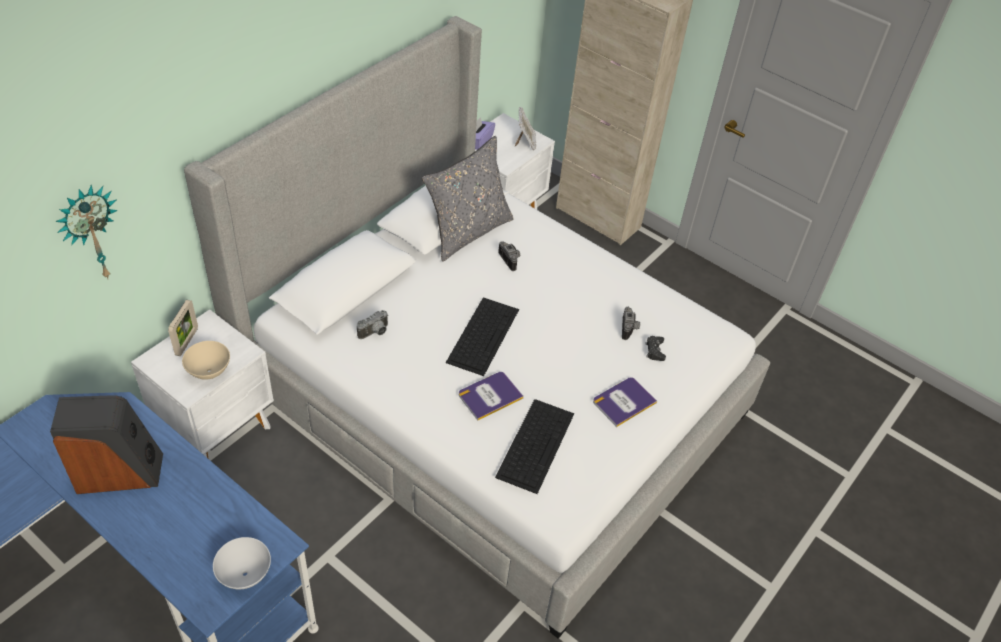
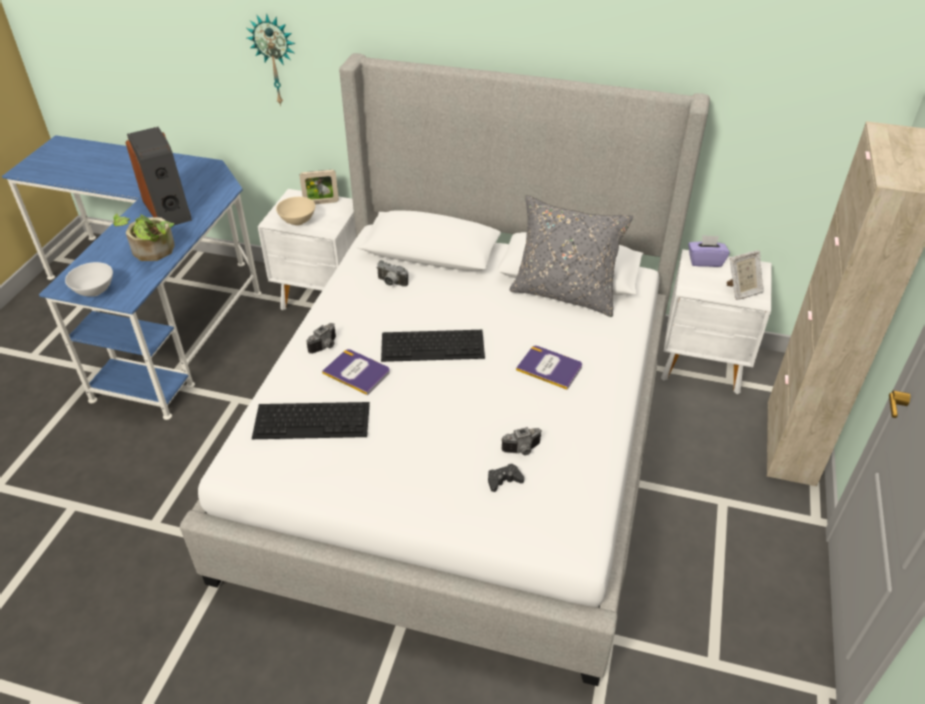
camera: 70 degrees right, 5 degrees down
(205, 504) = (153, 253): none -> potted plant
(511, 260) = (552, 333): camera -> camera (326, 346)
(624, 402) = (409, 473): book -> book (549, 367)

